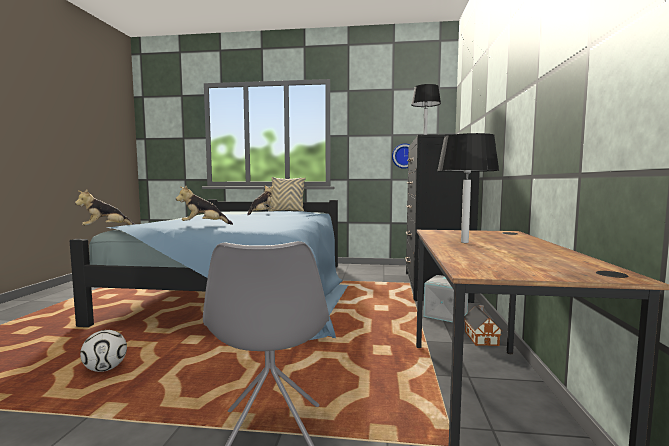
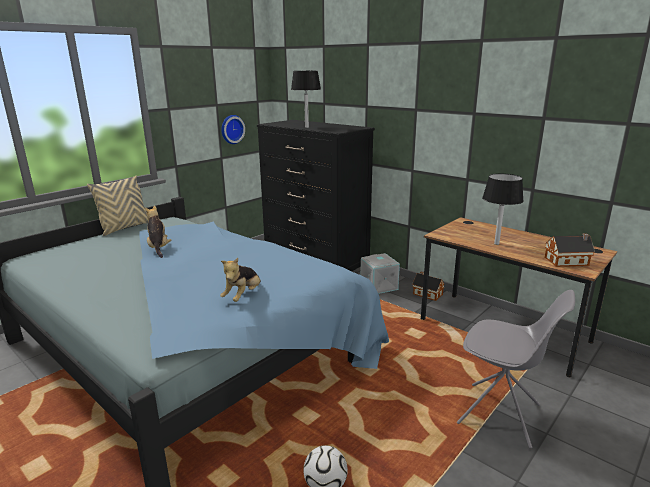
camera: 55 degrees left, 15 degrees up
(106, 229) = (132, 361): plush toy -> none
(493, 264) = (568, 261): none -> toy house

